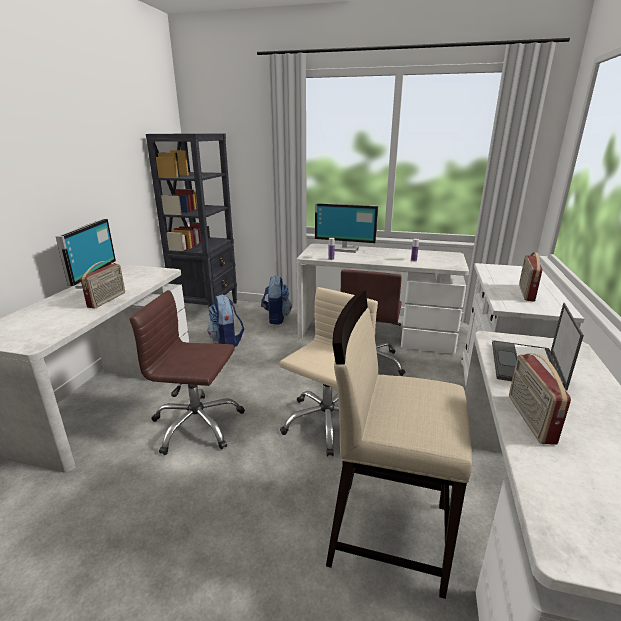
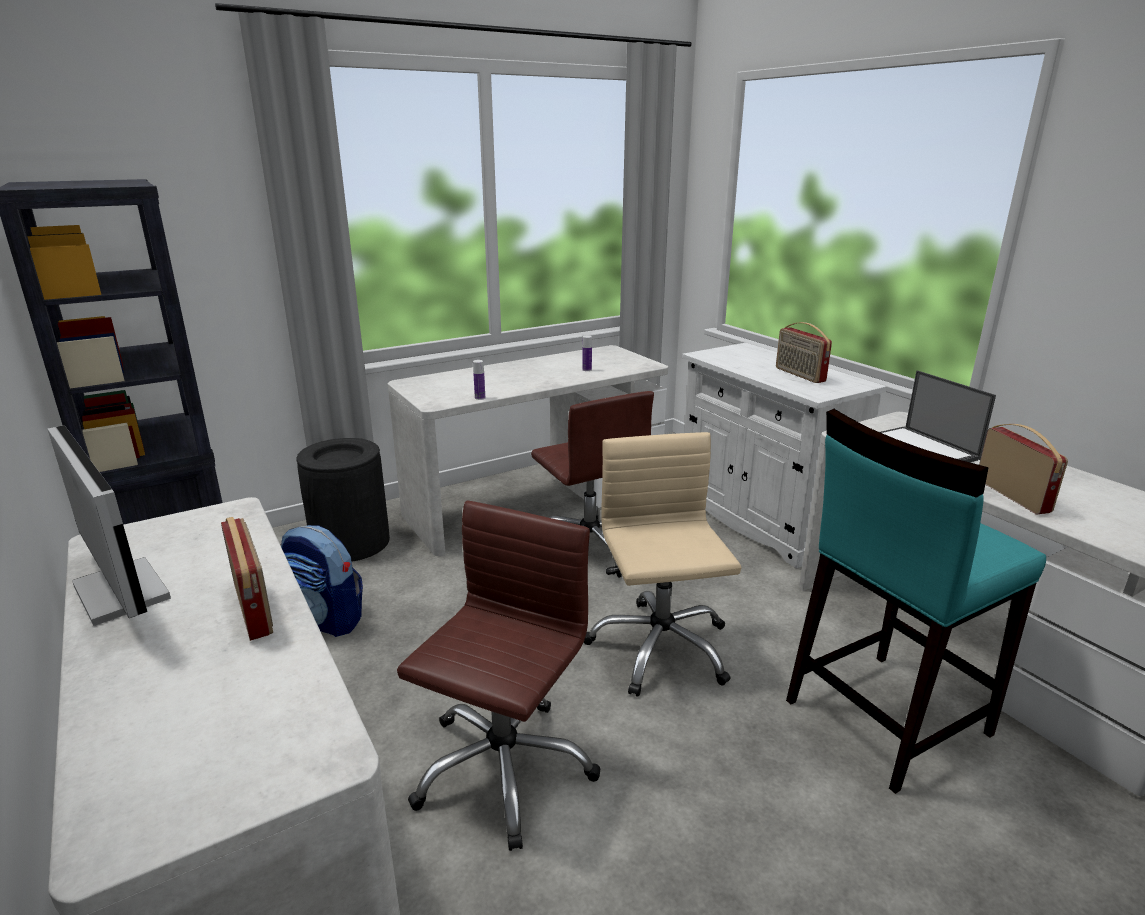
camera: 45 degrees left, 0 degrees up
(197, 425) = (503, 767): brown office chair -> brown office chair turned 150 degrees clockwise
(276, 318) = (350, 542): backpack -> black trash can
(344, 249) = (461, 377): monitor -> none
(387, 532) = (884, 717): beige stool -> turquoise stool
(529, 419) = (1013, 495): radio -> radio turned 150 degrees counterclockwise

